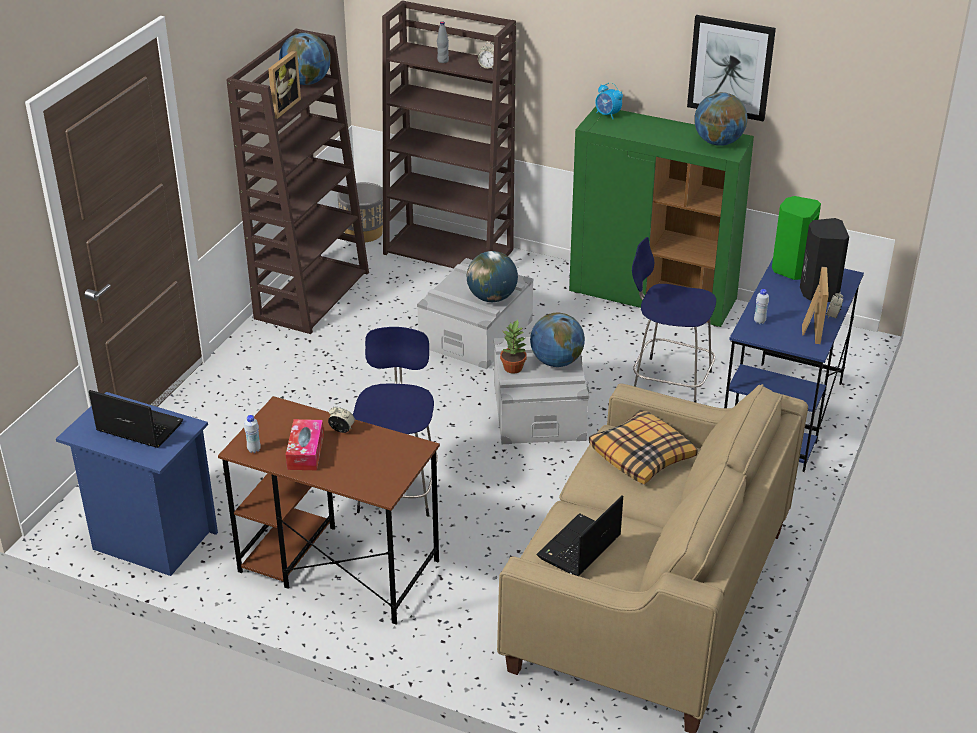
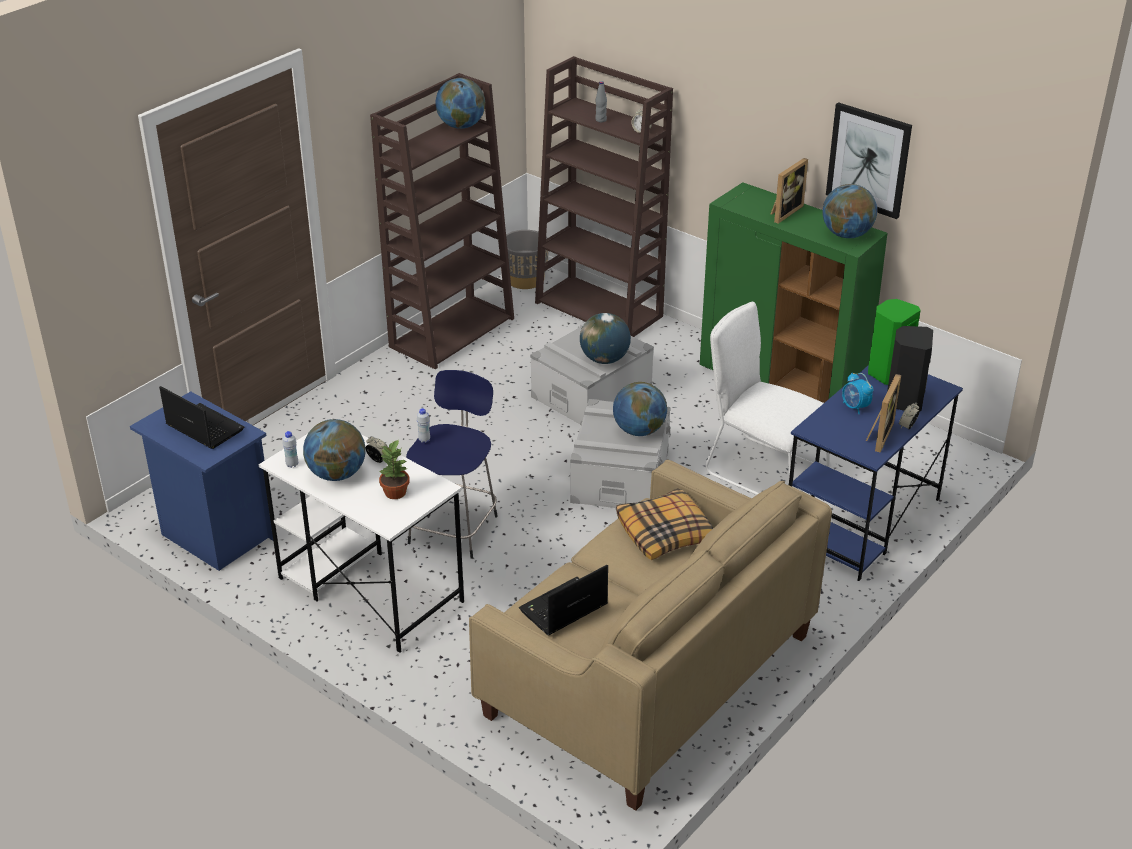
camera: 15 degrees right, 0 degrees up
(282, 107) = (426, 147): picture frame -> picture frame (784, 212)
(305, 452) = (337, 474): tissue box -> globe
(337, 566) = (369, 589): brown desk -> white desk
(513, 368) = (595, 430): potted plant -> potted plant (396, 492)
(607, 115) = (749, 193): alarm clock -> alarm clock (855, 407)
(668, 381) = (761, 469): blue stool -> white chair
(759, 321) = (829, 420): white bottle -> white bottle (424, 440)

